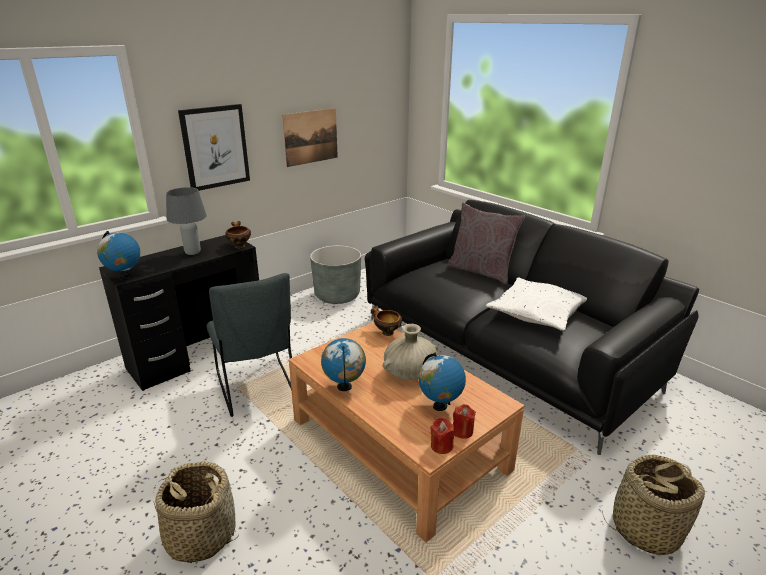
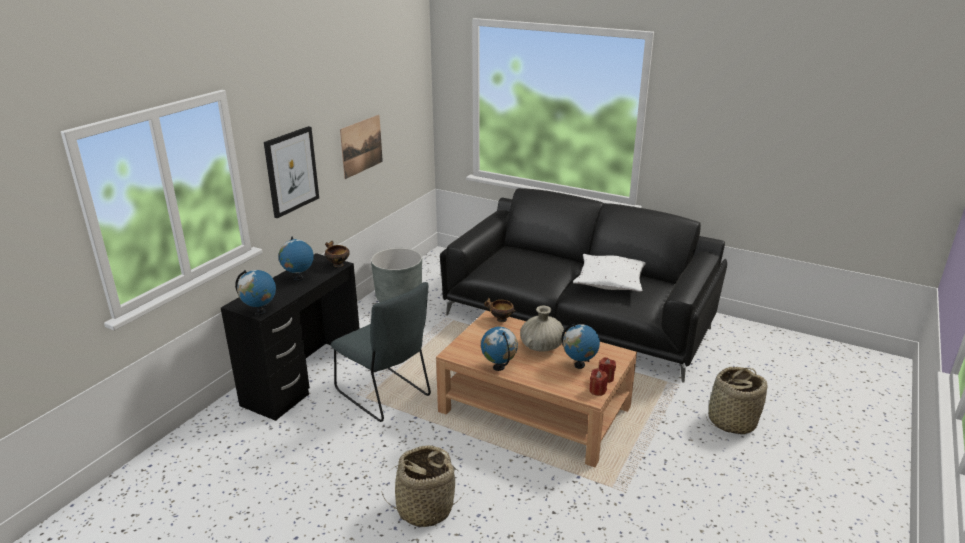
camera: 20 degrees left, 0 degrees up
(192, 253) = (298, 278): grey table lamp -> globe
(481, 271) = (544, 253): grey pillow -> none

